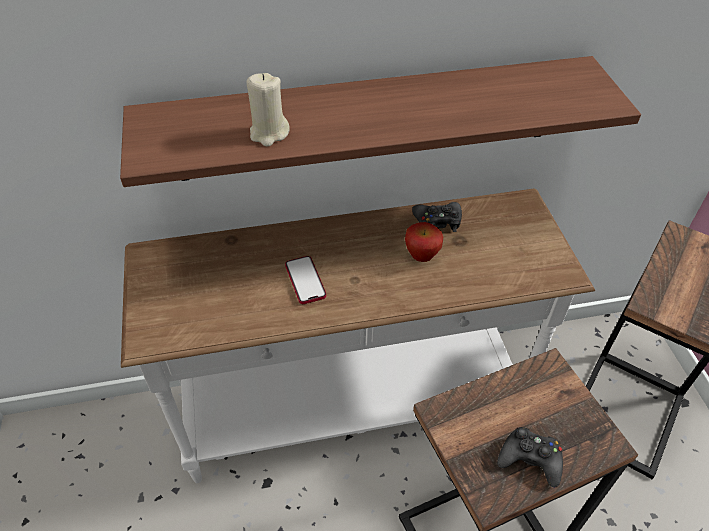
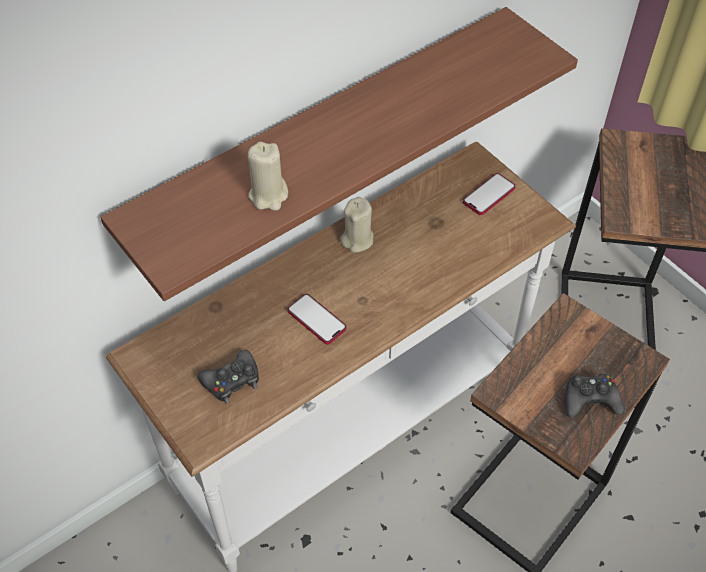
camera: 25 degrees left, 5 degrees up
(381, 230) = (357, 239): none -> beige candle
(421, 257) = (411, 253): apple -> none
(437, 221) = (405, 210): black game controller -> black game controller (232, 381)
(522, 235) = (489, 195): none -> phone

